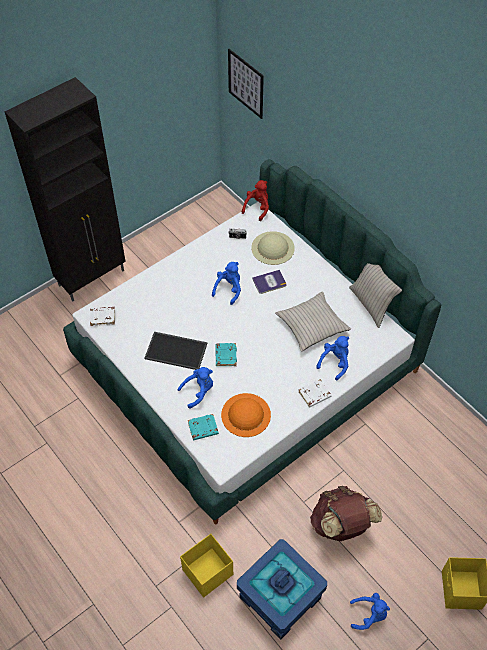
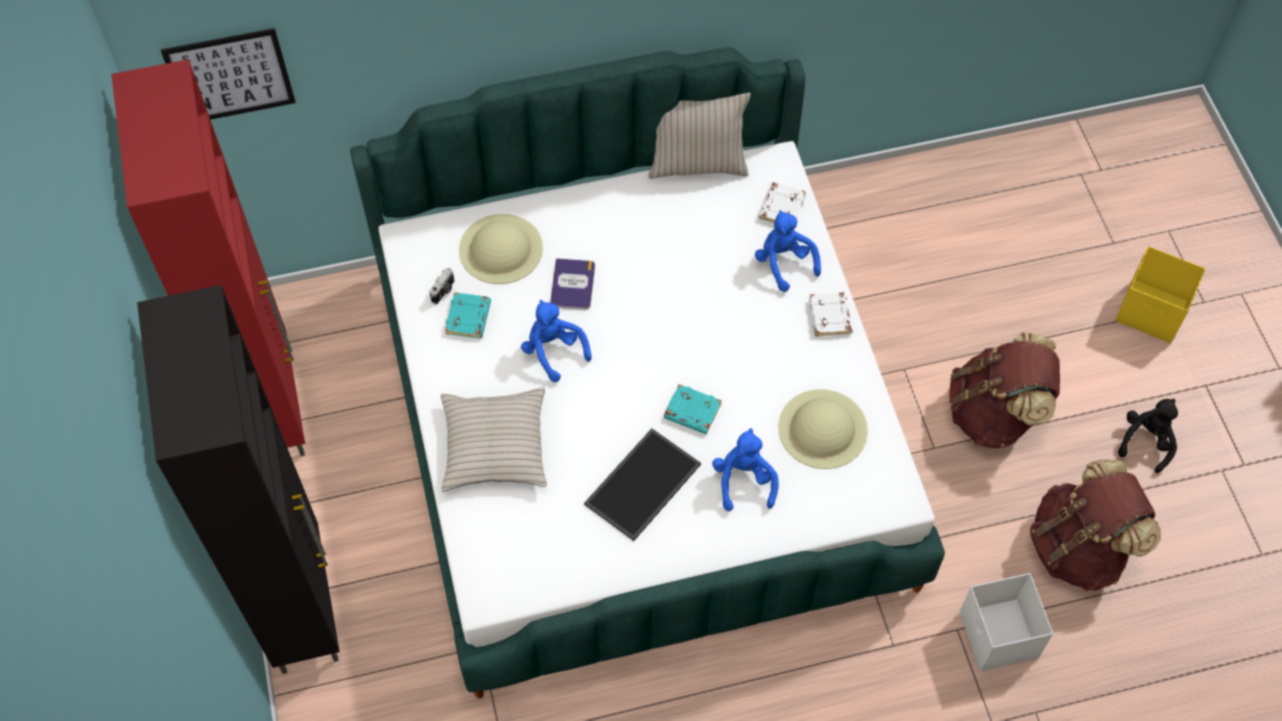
camera: 65 degrees left, 5 degrees up
(103, 317) = (502, 578): white book -> white book (781, 207)
(179, 226) = (271, 405): none -> red cabinet
(203, 429) = (820, 502): turquoise book -> turquoise book (469, 318)
(207, 572) = (998, 636): yellow storage box -> white storage box
(245, 415) = (822, 429): orange hat -> beige hat
(257, 208) = (395, 233): red plush toy -> none
(280, 598) = (1079, 548): blue storage box -> brown backpack
(311, 325) = (695, 263): beige pillow -> beige pillow (494, 446)
(369, 615) = (1146, 441): blue plush toy -> black plush toy

